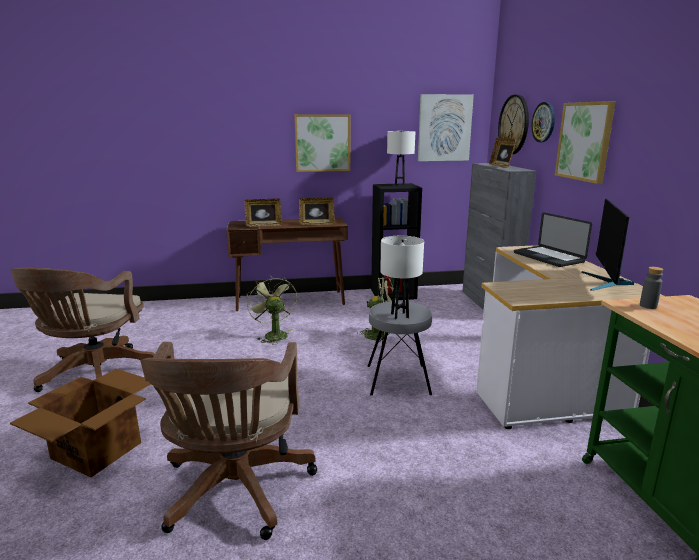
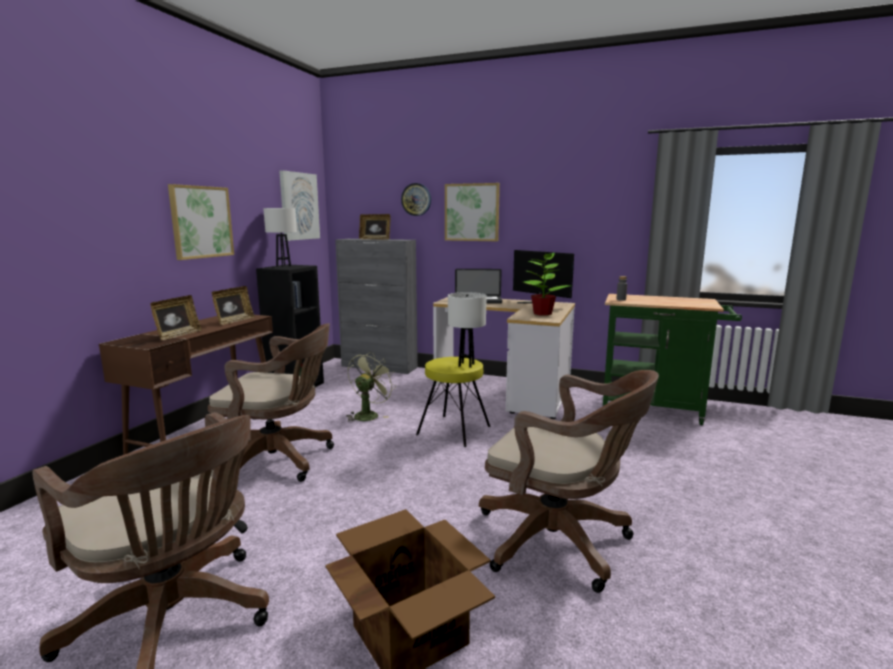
camera: 60 degrees left, 5 degrees down
(273, 334) = (279, 460): green fan -> brown office chair
(397, 379) = (453, 430): grey stool -> yellow stool
(514, 125) = (370, 203): wall clock -> none
(546, 291) = (542, 313): none -> potted plant

